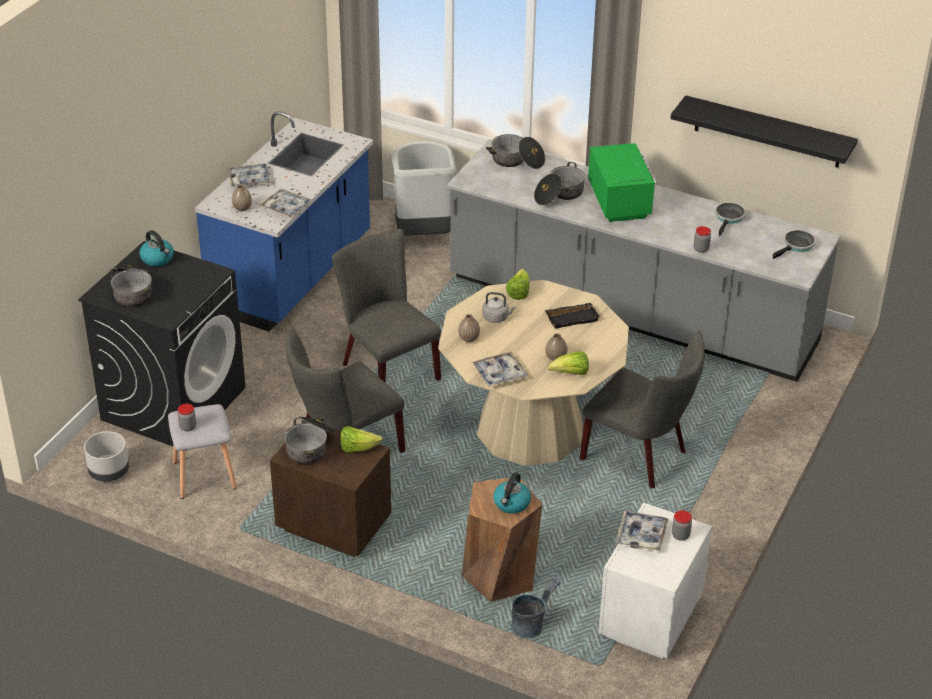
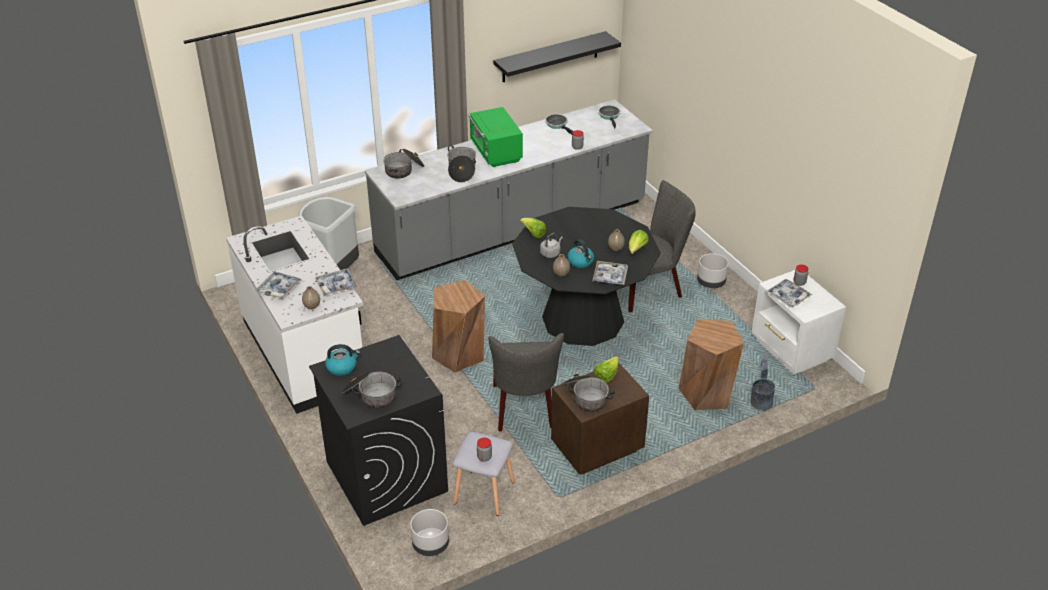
camera: 55 degrees left, 0 degrees up
(293, 275) = (305, 353): blue counter -> white counter
(386, 369) = (459, 354): grey chair -> brown stool
(511, 504) = (721, 333): kettle -> kettle (581, 262)
(530, 430) = (583, 320): beige dining table -> black dining table
(572, 318) = (581, 225): black tray -> none
(619, 201) = (495, 153): green microwave -> green microwave turned 135 degrees counterclockwise
(707, 502) = (711, 283): none -> grey planter

